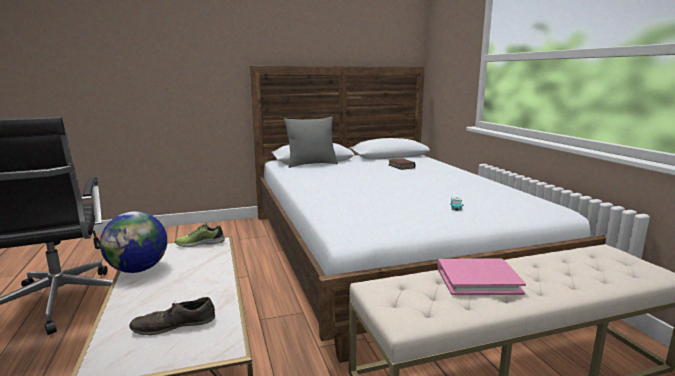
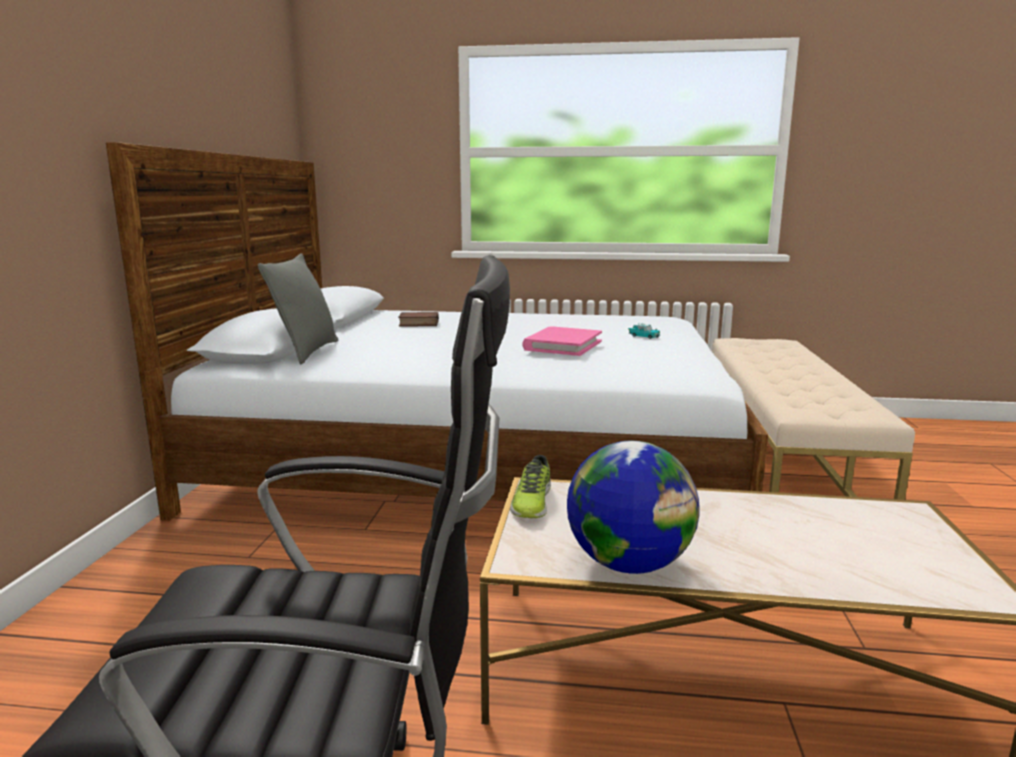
camera: 65 degrees left, 0 degrees up
(174, 325) = (855, 539): brown shoe -> none
(478, 280) = (793, 380): pink book -> pink book (562, 345)

